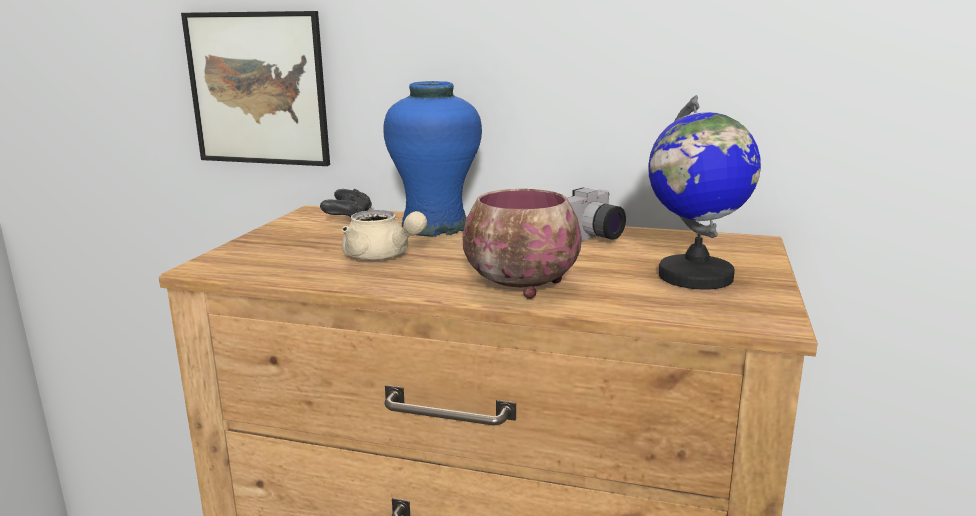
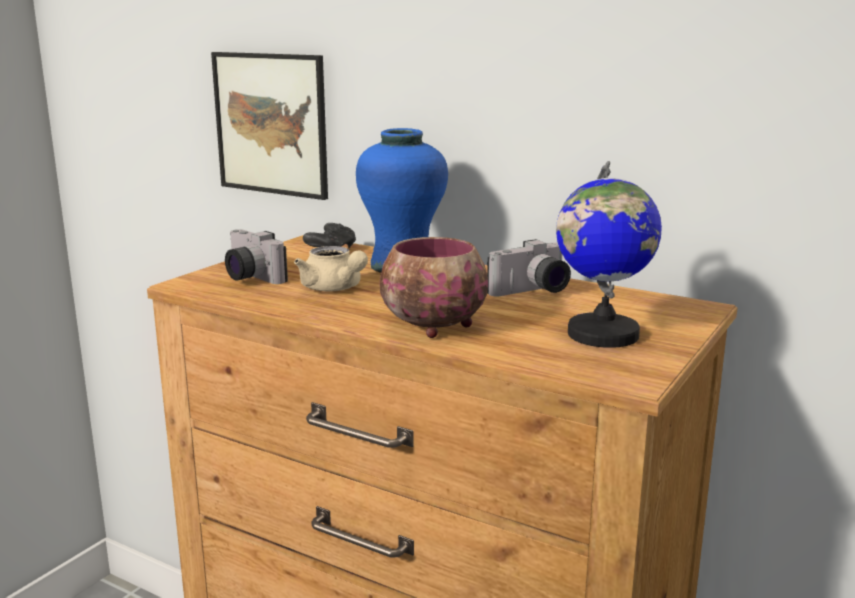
camera: 15 degrees right, 0 degrees up
(275, 253) = (248, 277): none -> camera

